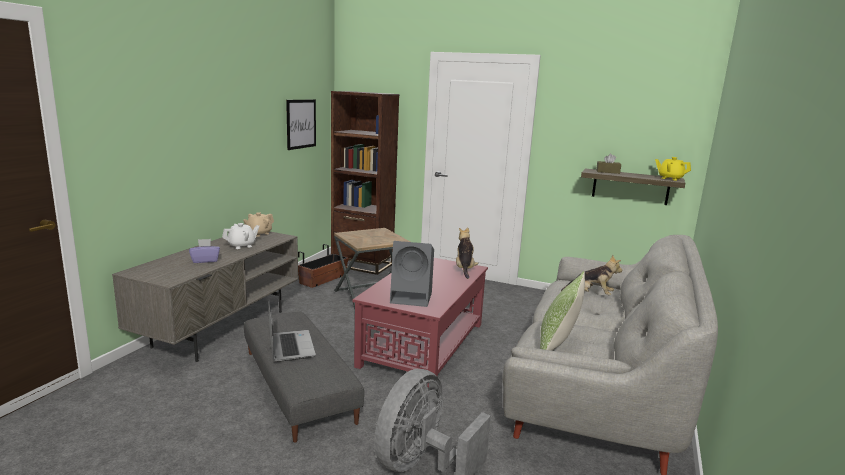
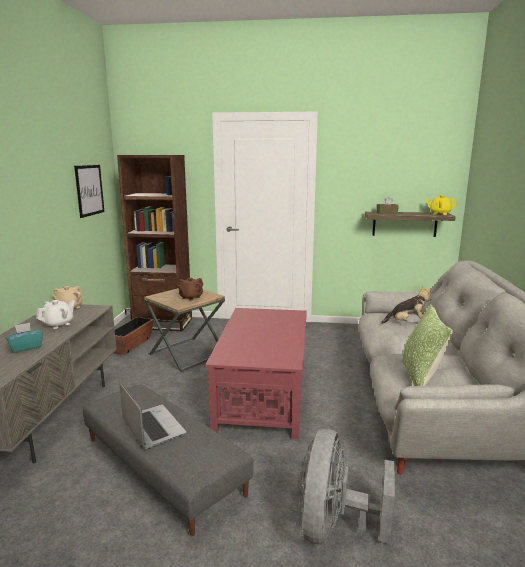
camera: 15 degrees left, 0 degrees up
(205, 260) = (26, 347): purple tissue box -> turquoise tissue box
(377, 239) = (191, 297): none -> brown teapot
(412, 298) = (263, 352): grey speaker -> none
(464, 269) = (288, 316): plush toy -> none

